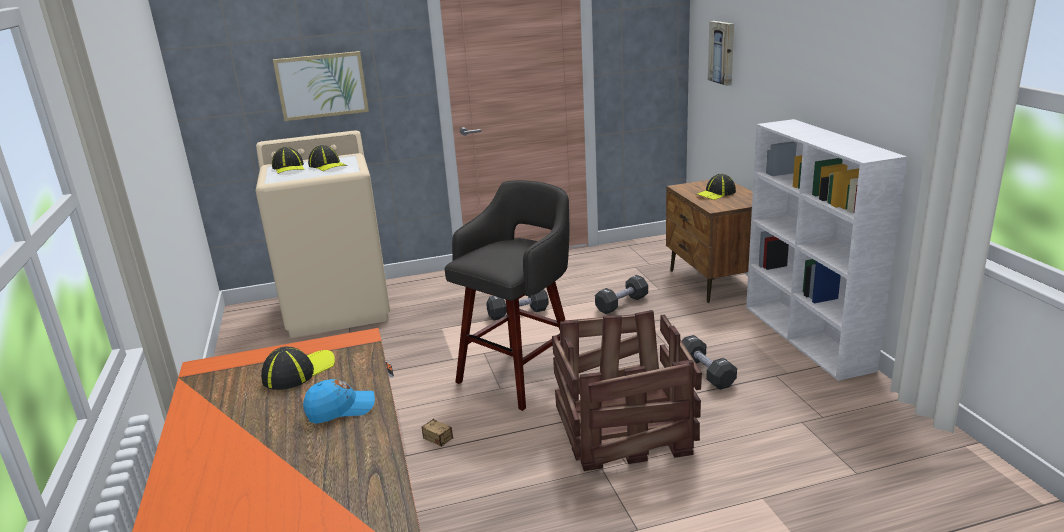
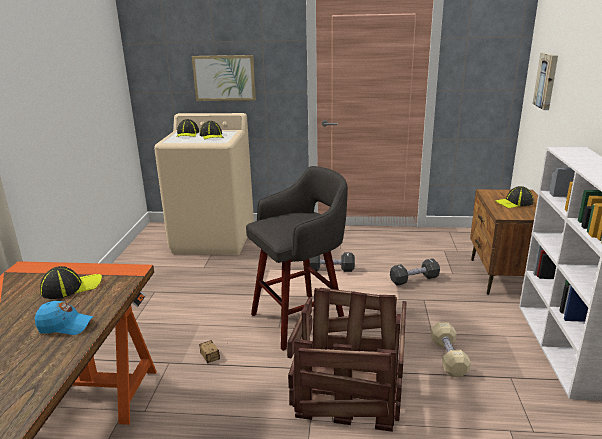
camera: 20 degrees right, 0 degrees up
(706, 373) = (448, 357): black dumbbell -> beige dumbbell

